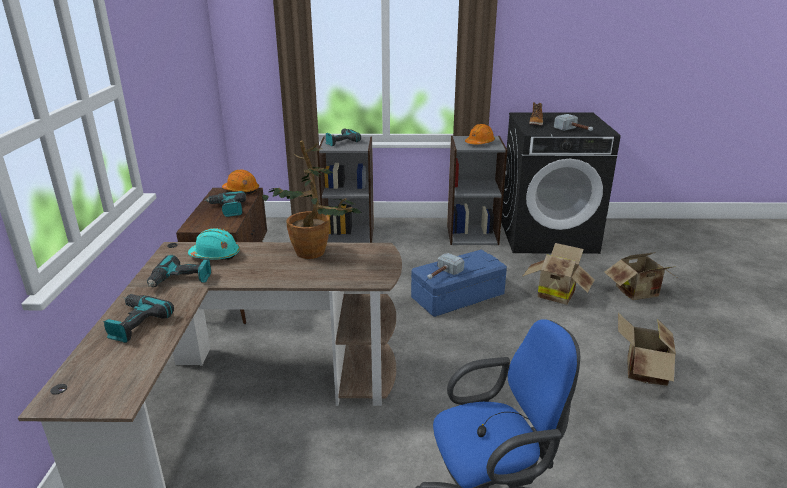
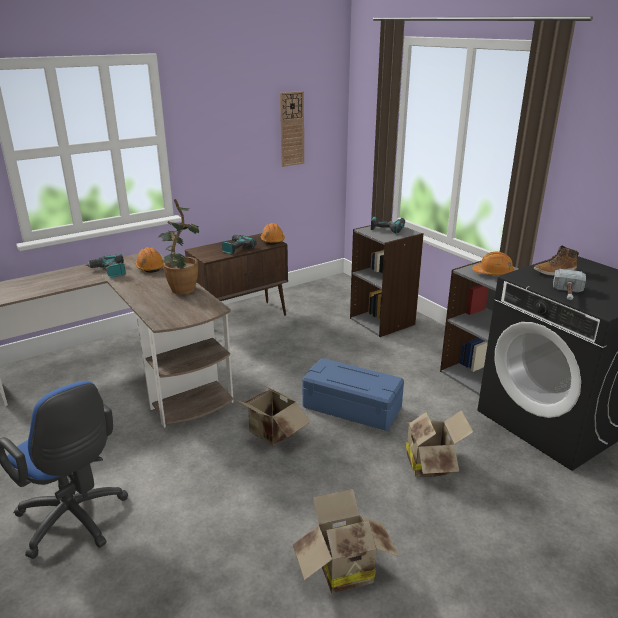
camera: 55 degrees right, 0 degrees up
(134, 323) = (51, 280): power drill -> none
(190, 60) = (291, 129): none -> wall clock
(215, 255) = (150, 267): turquoise hard hat -> orange hard hat
(442, 275) = (324, 374): hammer -> none
(639, 293) = (514, 528): cardboard box -> cardboard box (271, 434)

